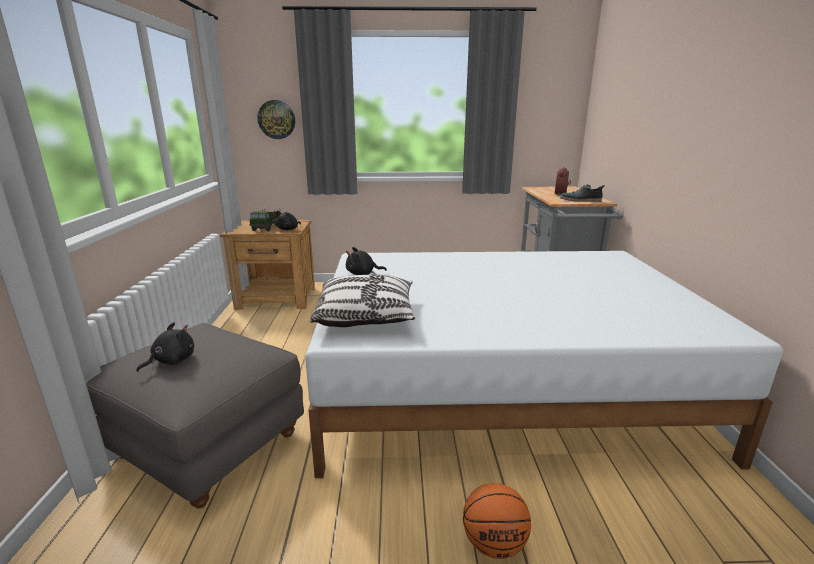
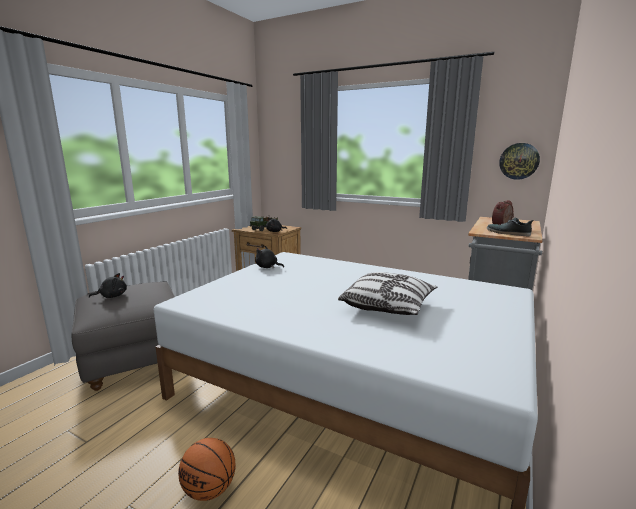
camera: 30 degrees right, 5 degrees down
(276, 119) = (288, 152): wall clock -> wall clock (519, 161)
(366, 316) = (219, 293): pillow -> pillow (388, 306)

